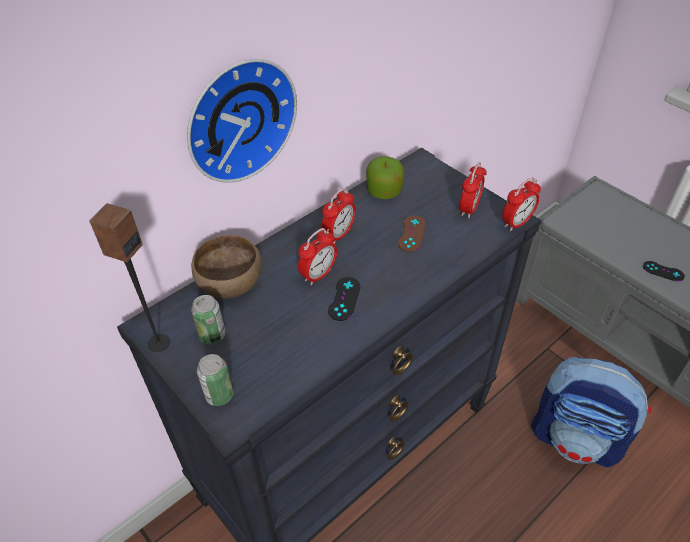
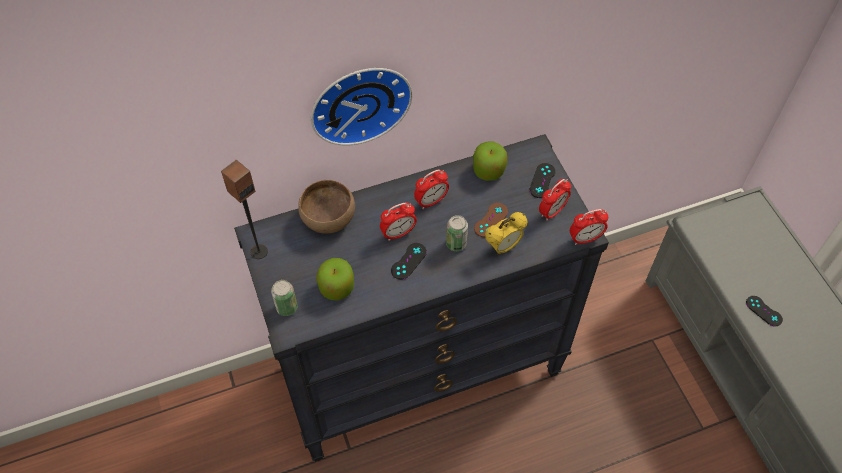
camera: 20 degrees right, 10 degrees up
(212, 335) = (299, 258): can -> can (456, 244)
(273, 352) = (337, 287): none -> apple
(439, 255) = (503, 247): none -> alarm clock
(443, 185) = (542, 180): none -> black game controller
(576, 438) = (632, 432): backpack -> none

